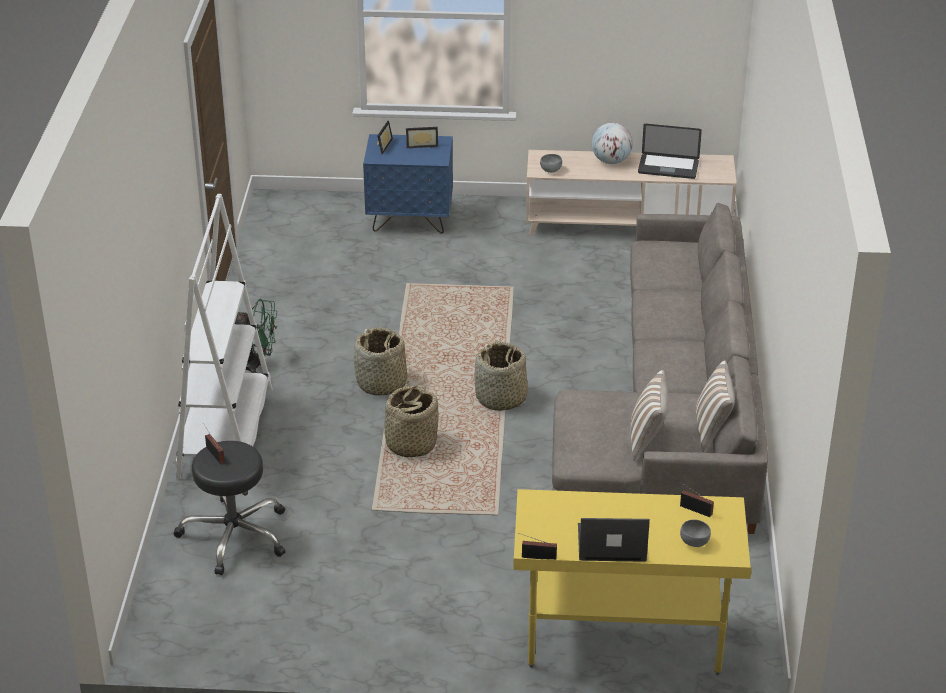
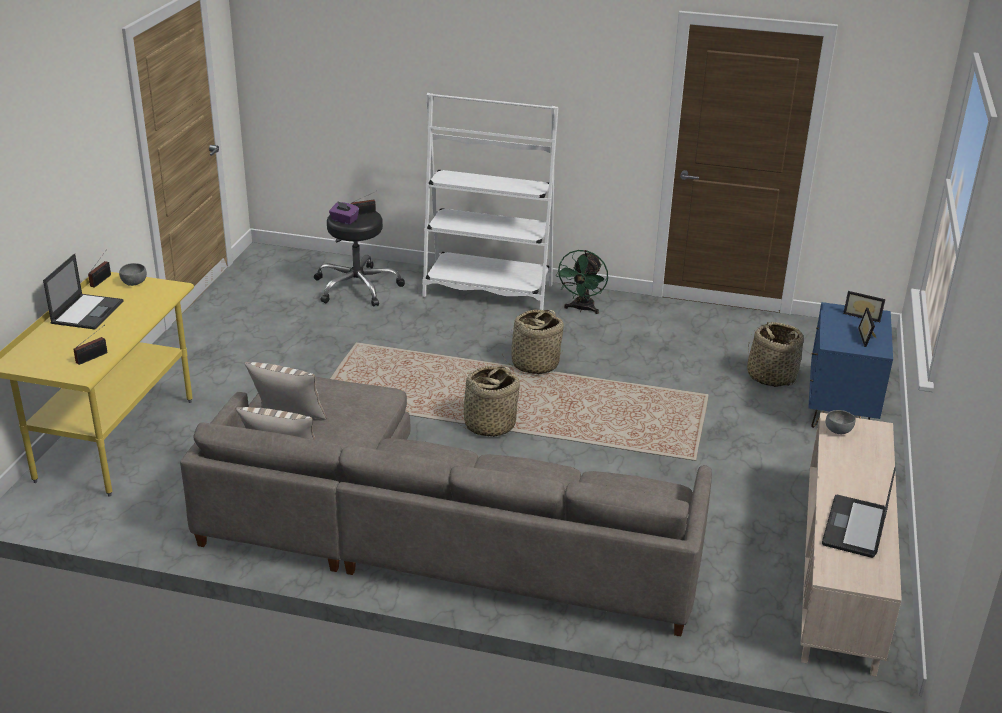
camera: 100 degrees right, 5 degrees down
(240, 465) = (344, 220): none -> purple tissue box
(410, 444) = (437, 369): basket -> basket (771, 376)
(611, 161) = (867, 481): globe -> none
(694, 542) = (51, 349): grey bowl -> grey bowl (134, 283)

